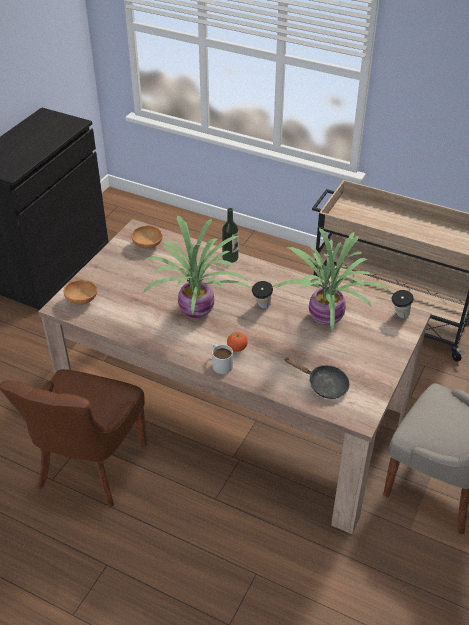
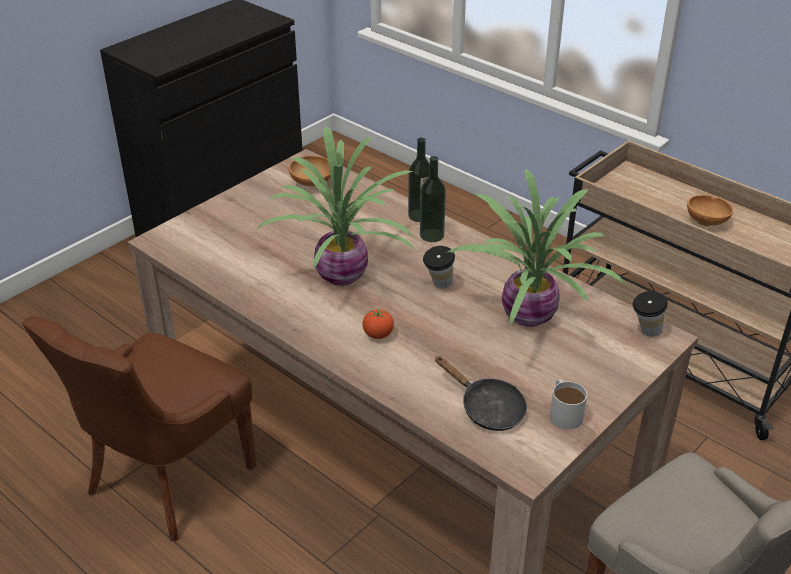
camera: 15 degrees right, 5 degrees down
(82, 300) = (192, 237): brown bowl -> brown bowl (707, 222)
(220, 363) = (345, 350): white mug -> white mug (564, 412)
(243, 271) = (431, 235): none -> bottle

